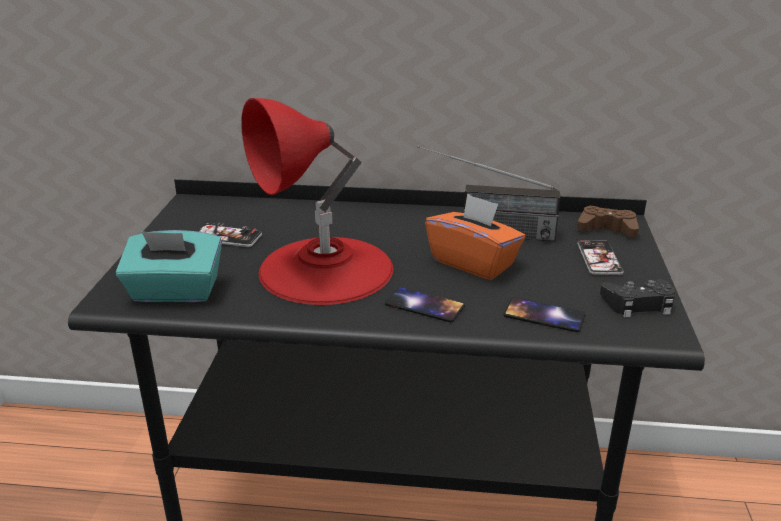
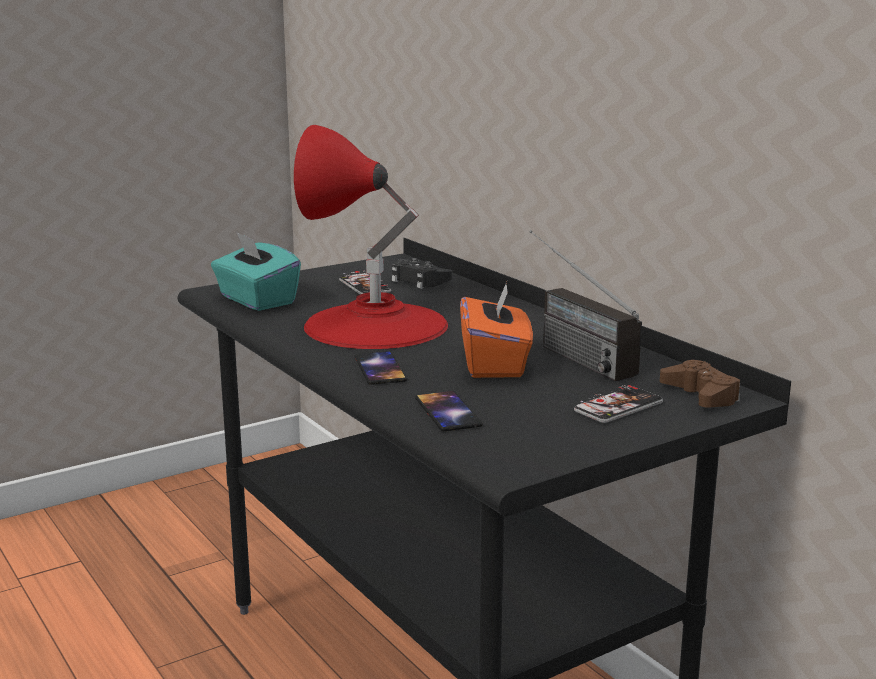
camera: 50 degrees right, 10 degrees down
(638, 304) = (552, 443): black game controller -> black game controller (419, 281)

